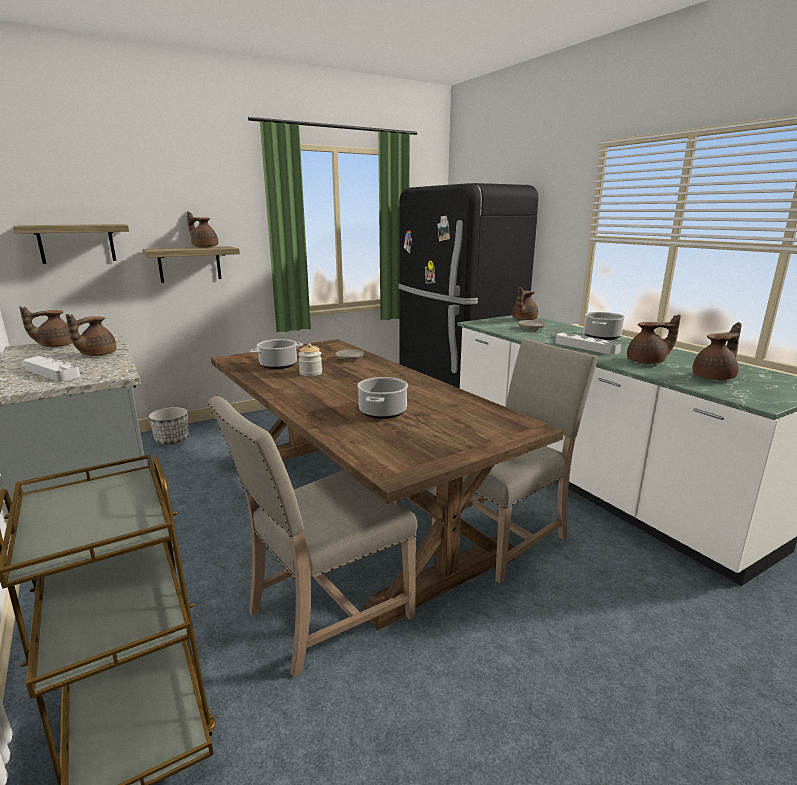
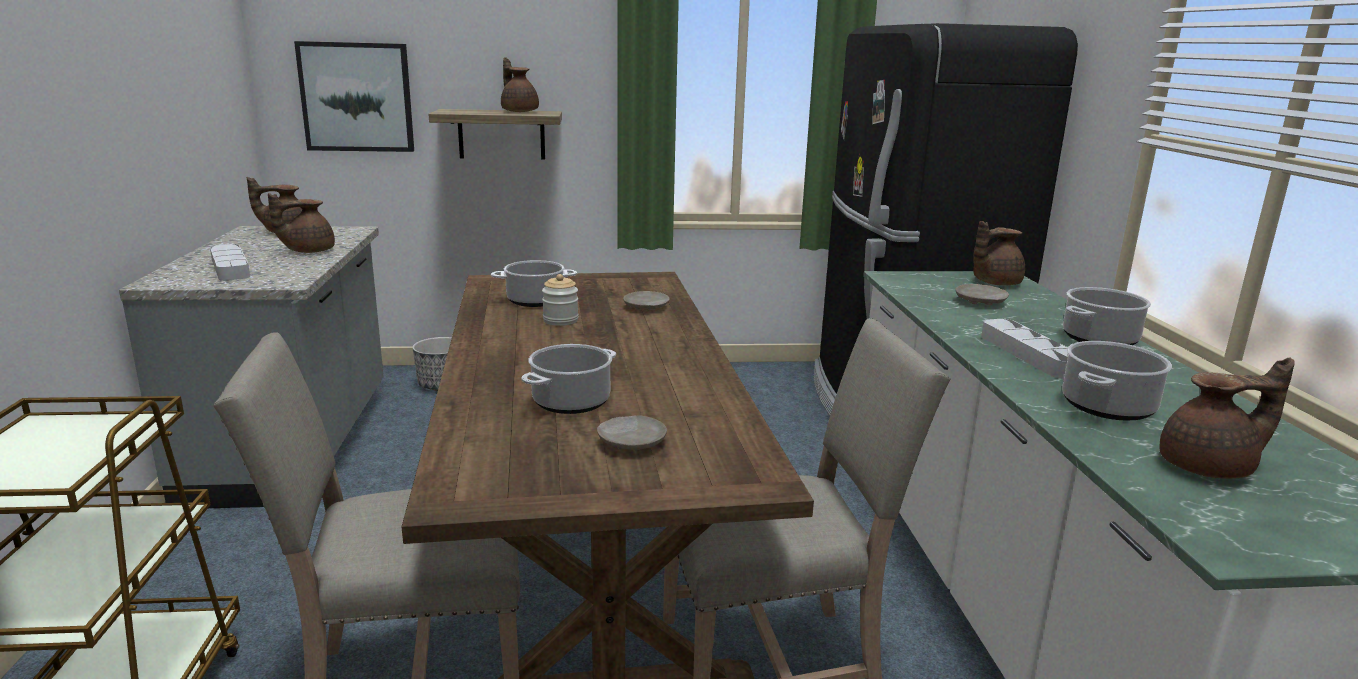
camera: 25 degrees right, 0 degrees up
(76, 243) = (357, 97): shelf -> picture
(445, 424) = (632, 443): none -> beige plate
(647, 362) = (1108, 407): brown teapot -> cooking pot

